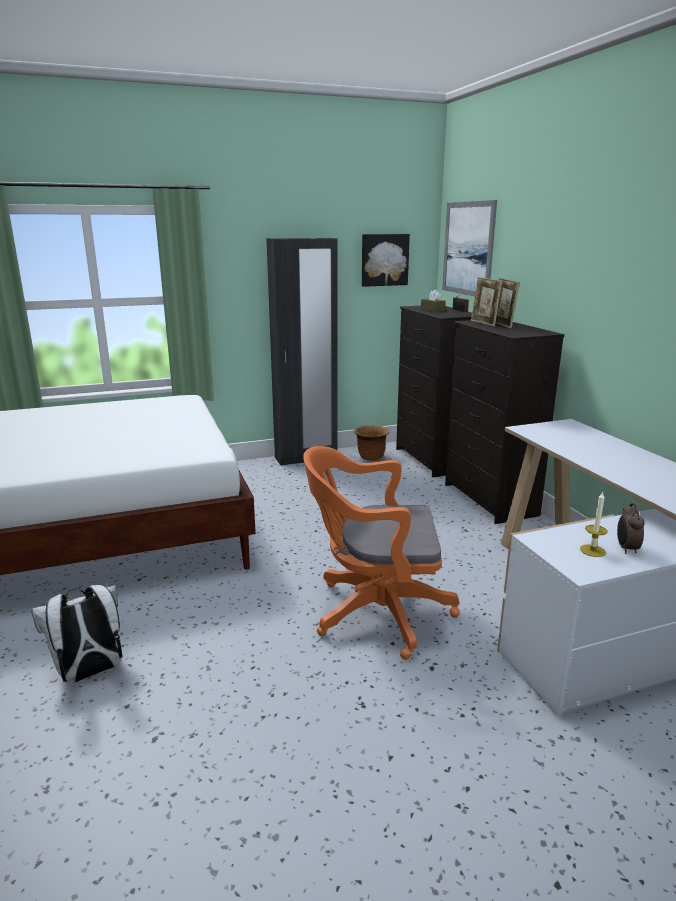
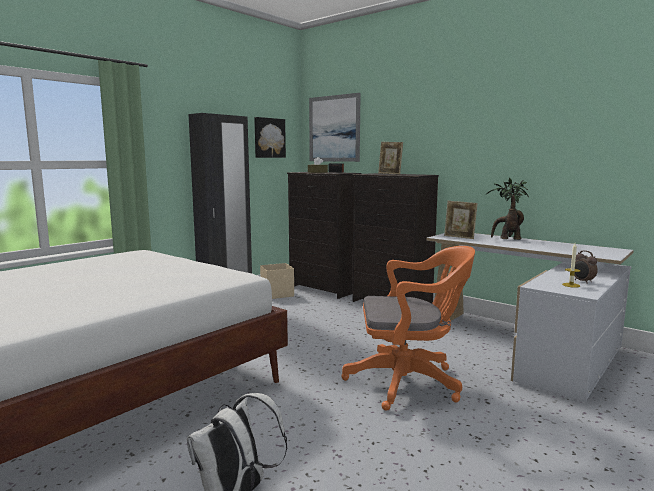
camera: 30 degrees left, 10 degrees down
(371, 457) = (277, 294): brown planter -> beige storage box
(374, 612) = (409, 382): orange office chair -> orange office chair turned 150 degrees counterclockwise
(484, 323) = (376, 174): picture frame -> picture frame (459, 237)
(618, 450) = (507, 239): none -> potted plant

